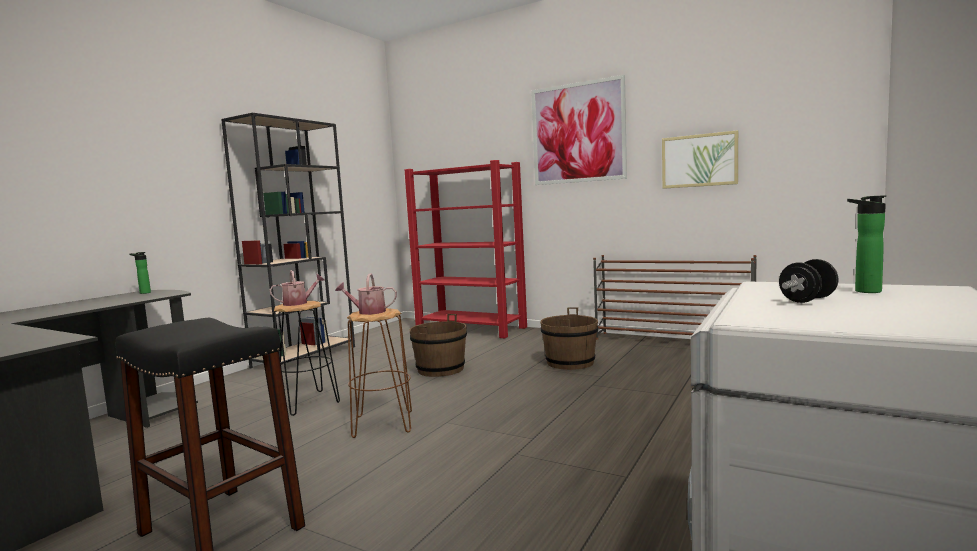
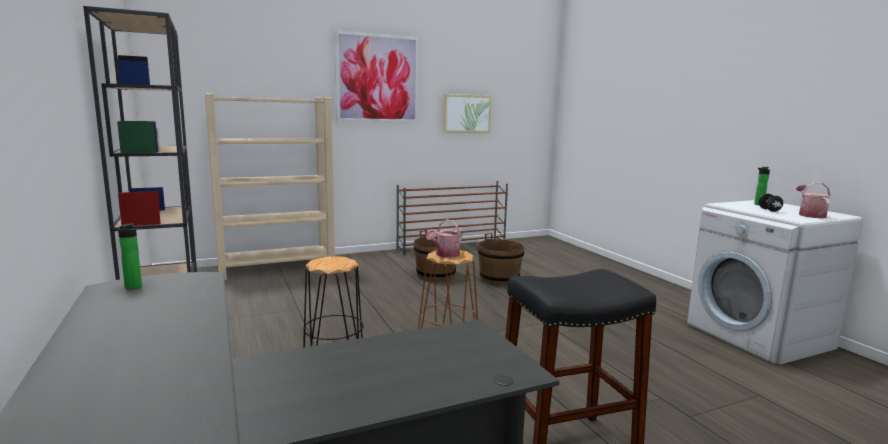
camera: 55 degrees left, 5 degrees up
(299, 303) = (328, 261): watering can -> watering can (810, 215)
(440, 369) = (361, 305): brown bucket -> brown bucket (499, 279)
(471, 329) = (276, 267): red bookcase -> beige bookcase

